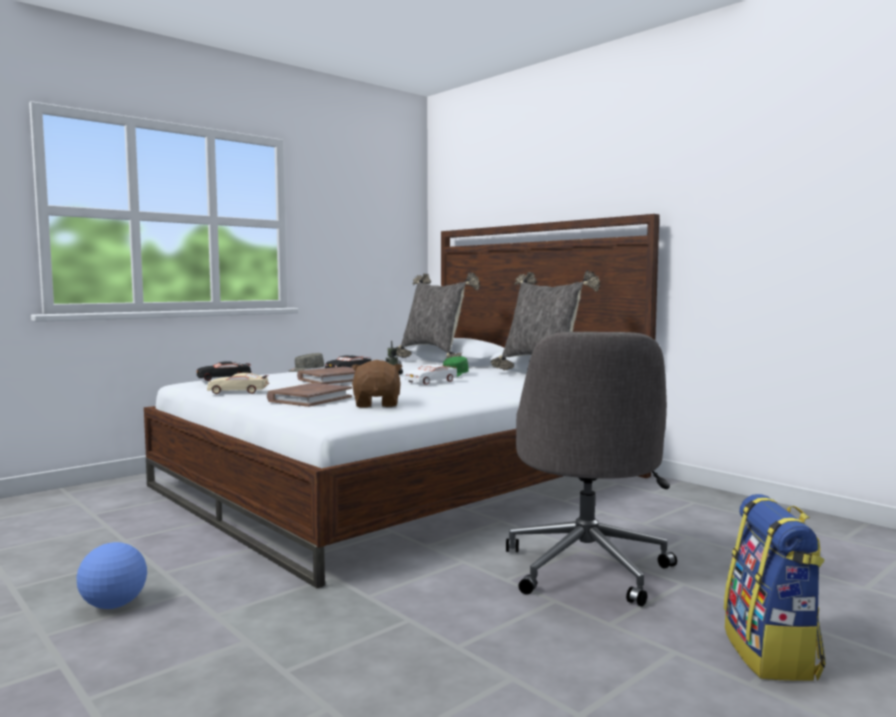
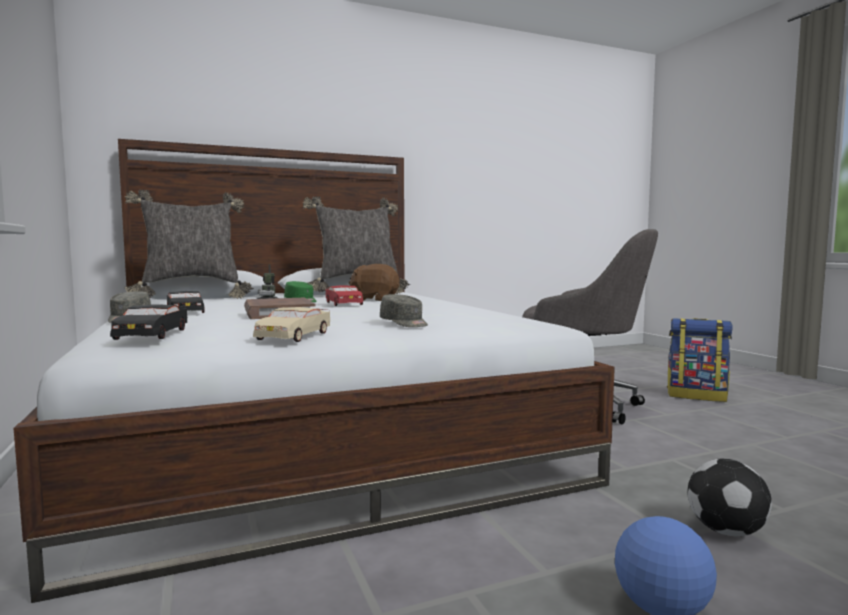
camera: 70 degrees left, 0 degrees up
(228, 636) = (727, 531): none -> football
(310, 399) = (404, 323): brown book -> grey cap
(377, 404) = (461, 315): brown plush toy -> brown plush toy (375, 299)
(431, 381) = (344, 303): white toy car -> red toy car

